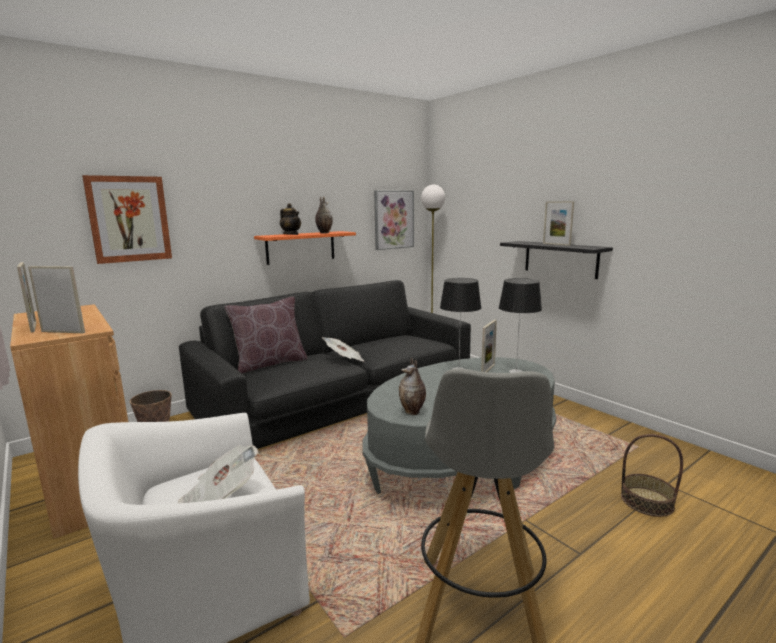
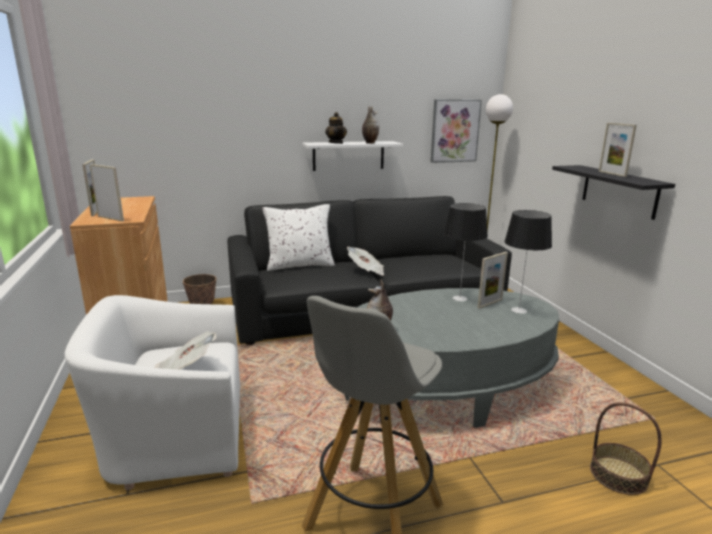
camera: 20 degrees right, 5 degrees up
(129, 219) = (192, 123): picture -> none
(270, 363) = (299, 265): brown pillow -> white pillow
(301, 247) = (348, 155): orange shelf -> white shelf

